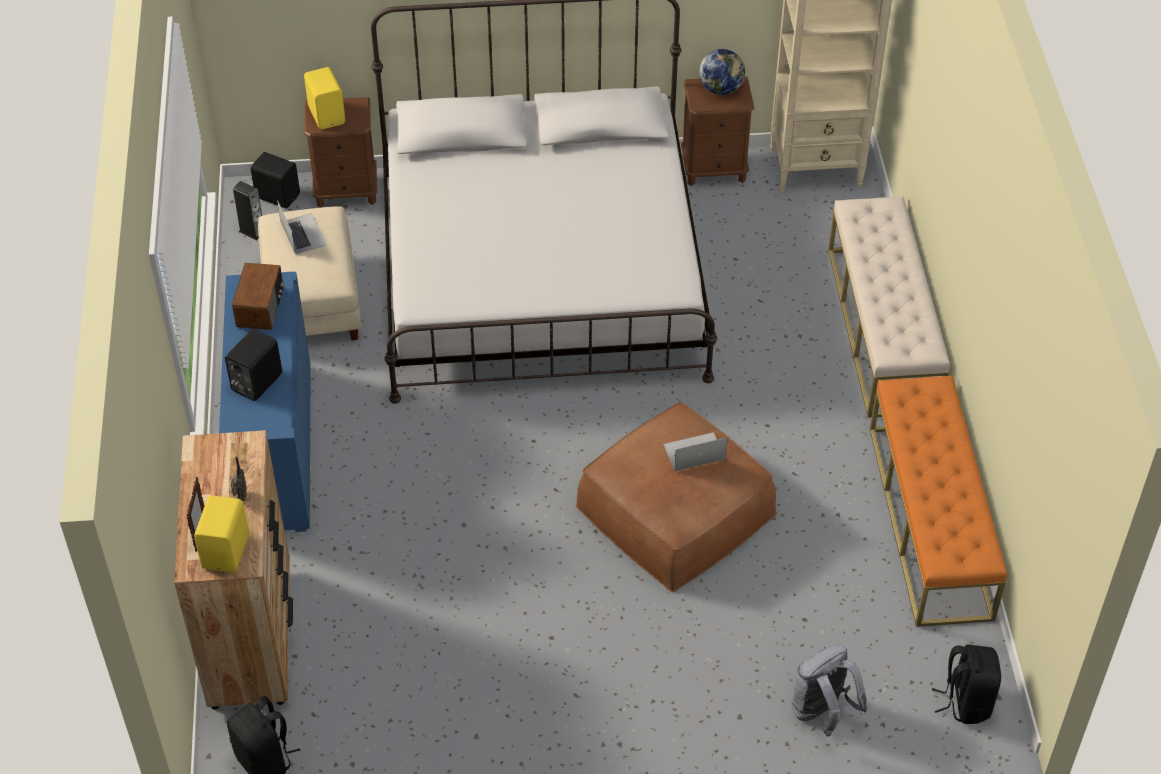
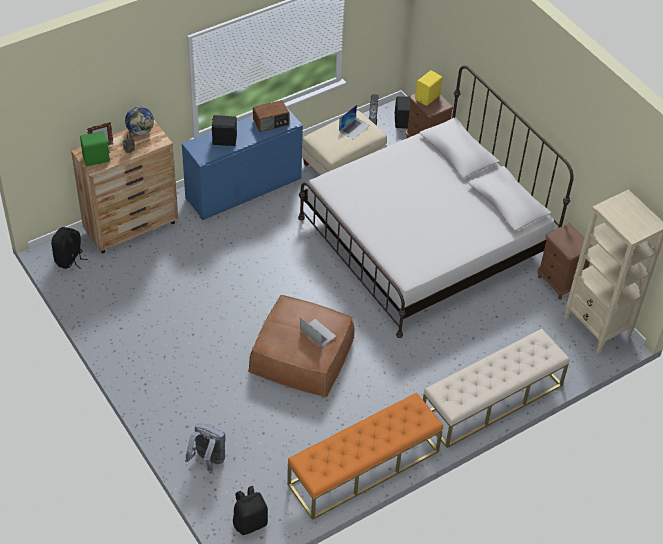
camera: 60 degrees right, 0 degrees up
(228, 551) = (97, 159): yellow speaker -> green speaker
(721, 89) = (574, 240): globe -> globe (140, 131)

